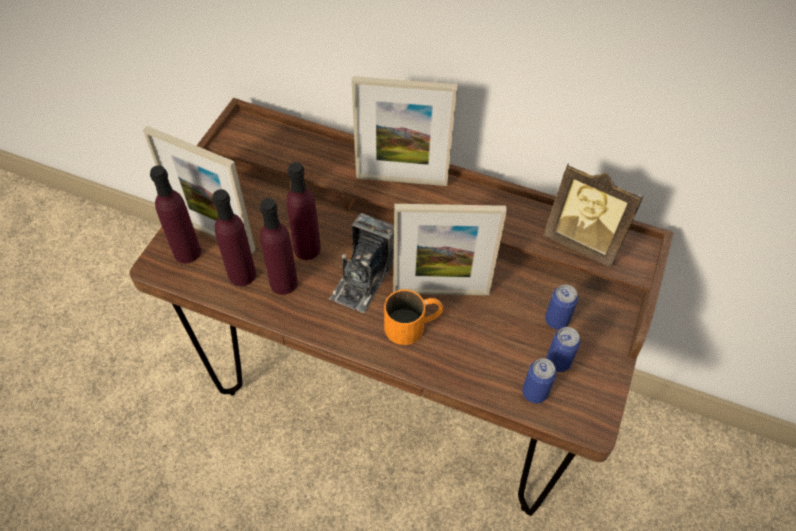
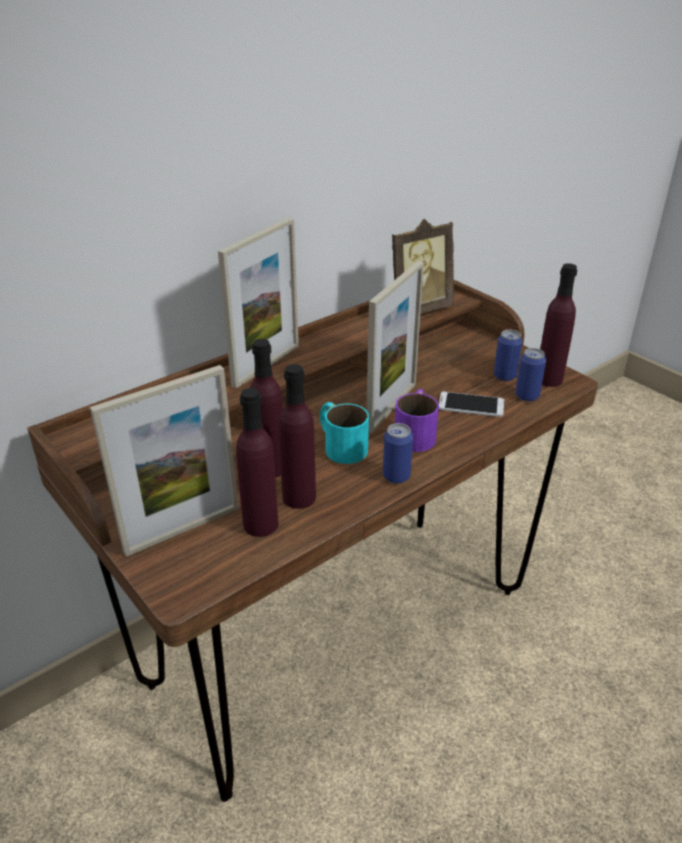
camera: 60 degrees left, 20 degrees down
(187, 252) = (186, 560): purple bottle -> purple bottle (548, 379)
(363, 279) = (340, 445): camera -> turquoise mug
(413, 324) = (416, 432): orange mug -> purple mug
(485, 351) = (471, 405): none -> phone
(556, 320) = (465, 363): can -> can (396, 476)

